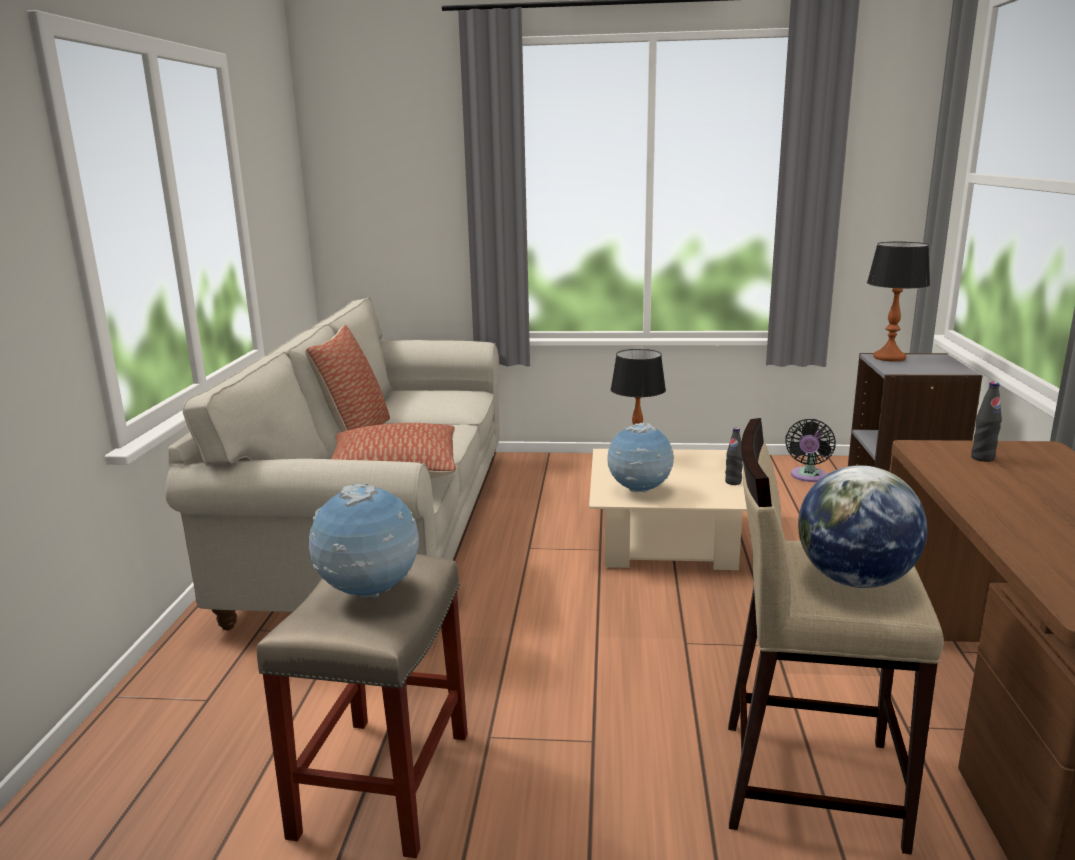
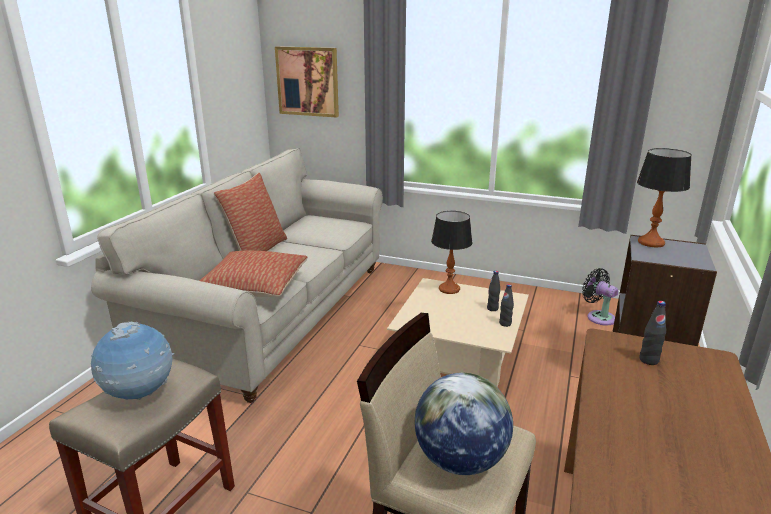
camera: 15 degrees right, 5 degrees up
(376, 202) = (308, 81): none -> picture
(639, 491) = (430, 321): globe -> none
(706, 469) = (492, 308): none -> black bottle
(808, 477) = (598, 317): black fan -> black fan turned 105 degrees clockwise

